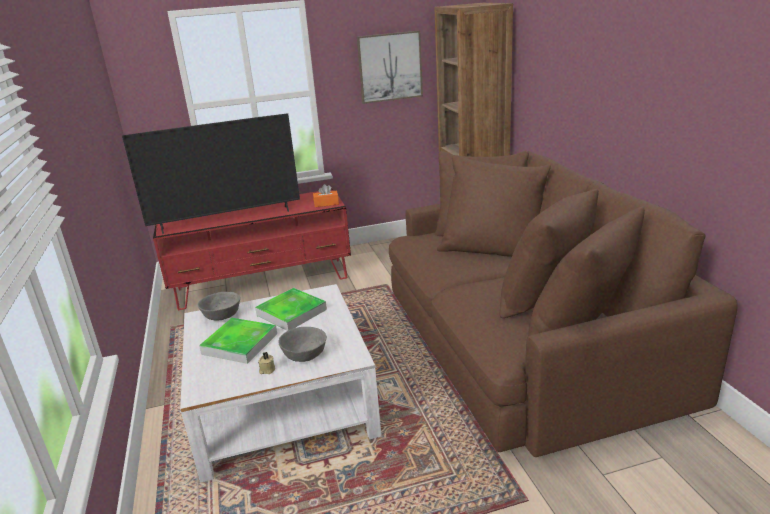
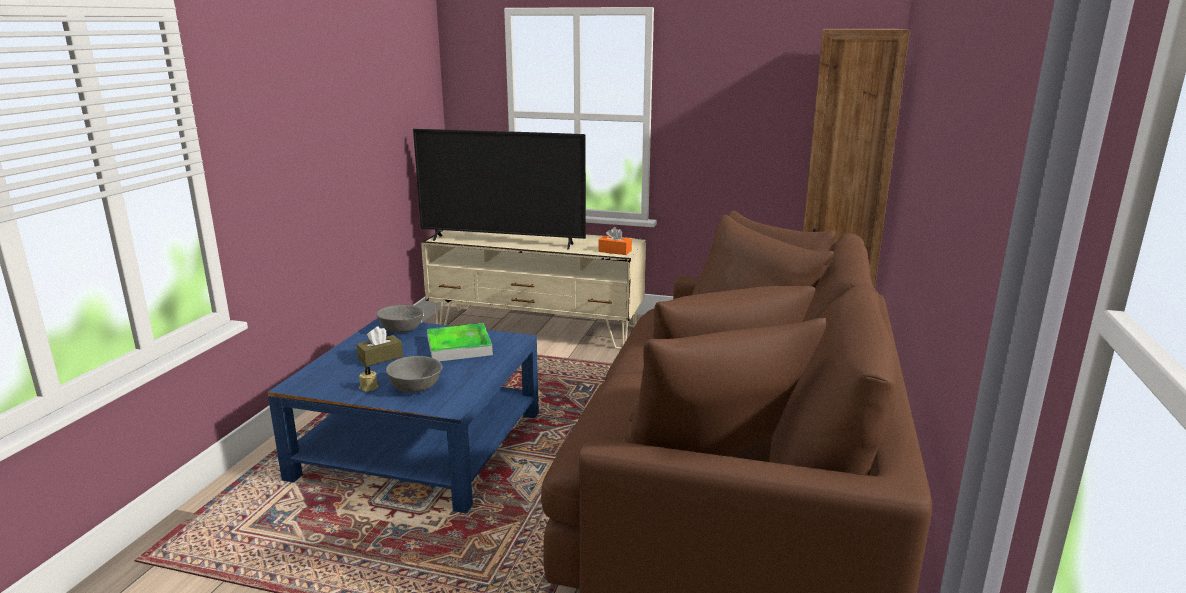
camera: 30 degrees right, 5 degrees down
(240, 344) = (380, 358): tray -> brown tissue box
(263, 283) = (537, 328): red tv stand -> beige tv stand
(282, 404) = (420, 445): white coffee table -> blue coffee table
(390, 67) = (751, 100): picture -> none

